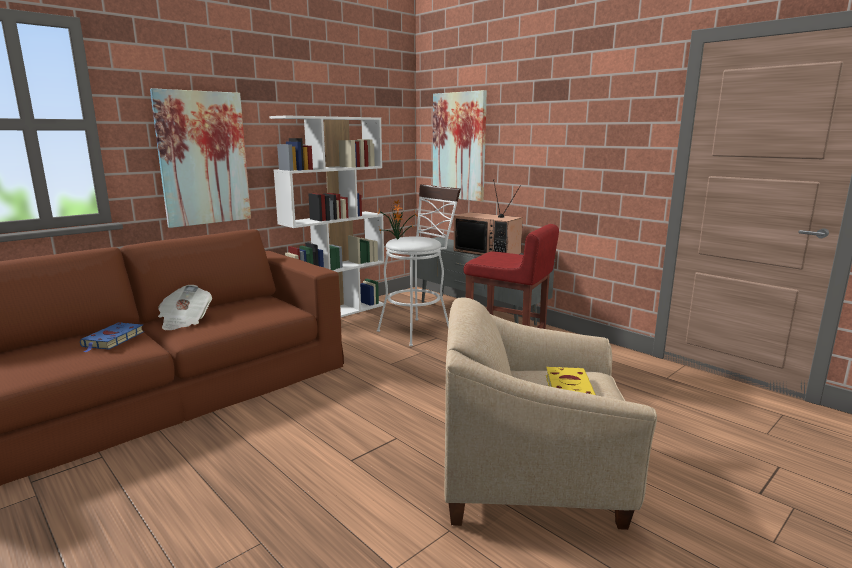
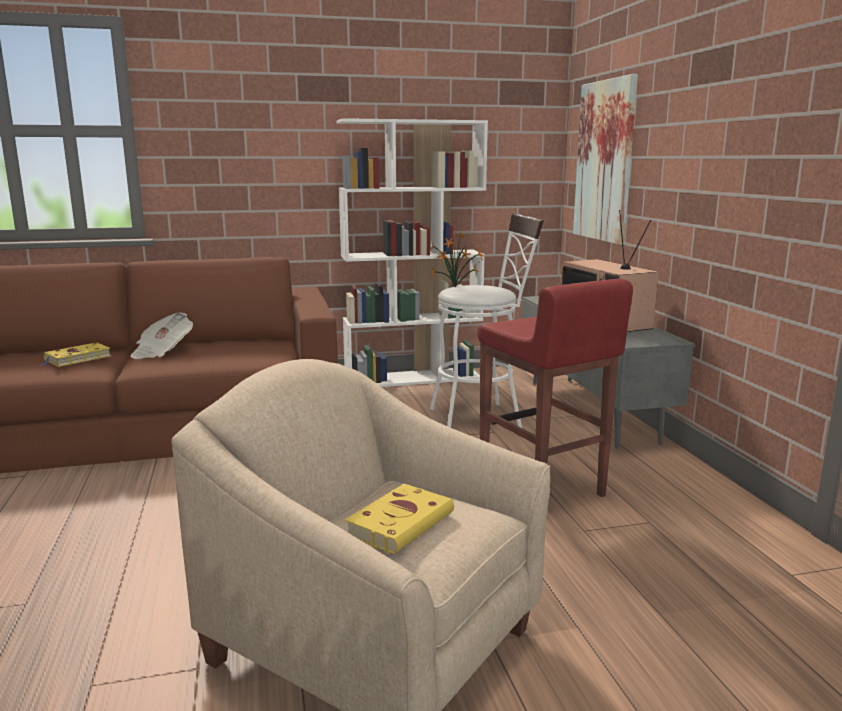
camera: 30 degrees right, 0 degrees up
(112, 340) = (76, 359): blue book -> yellow book
(203, 158) = (250, 171): picture -> none

